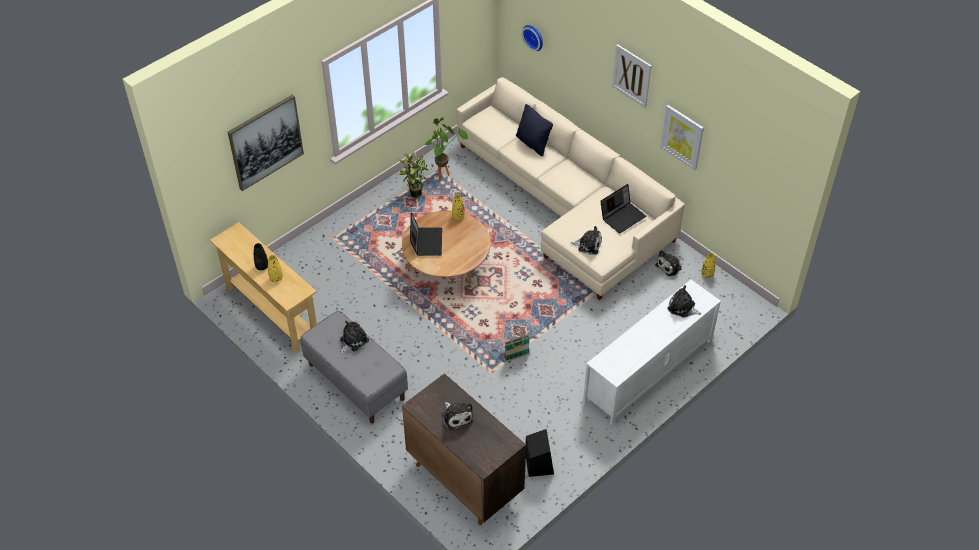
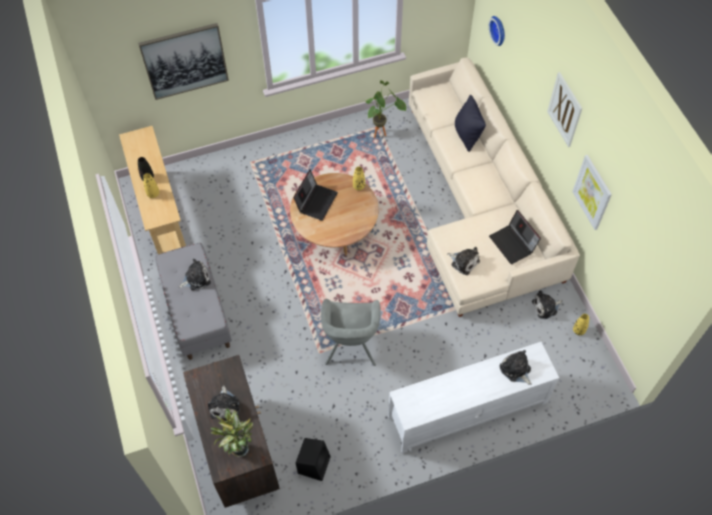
camera: 25 degrees right, 10 degrees up
(414, 194) = (344, 144): potted plant -> potted plant (238, 448)
(516, 357) = (351, 345): basket -> grey armchair
(622, 216) = (513, 244): laptop -> laptop turned 75 degrees clockwise

